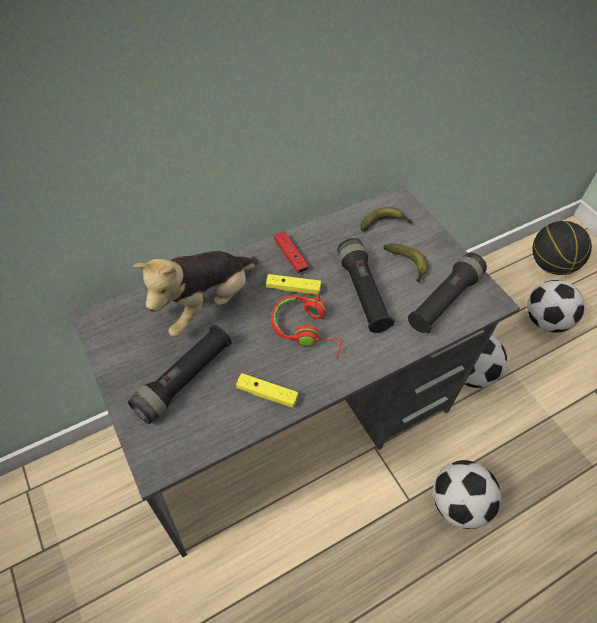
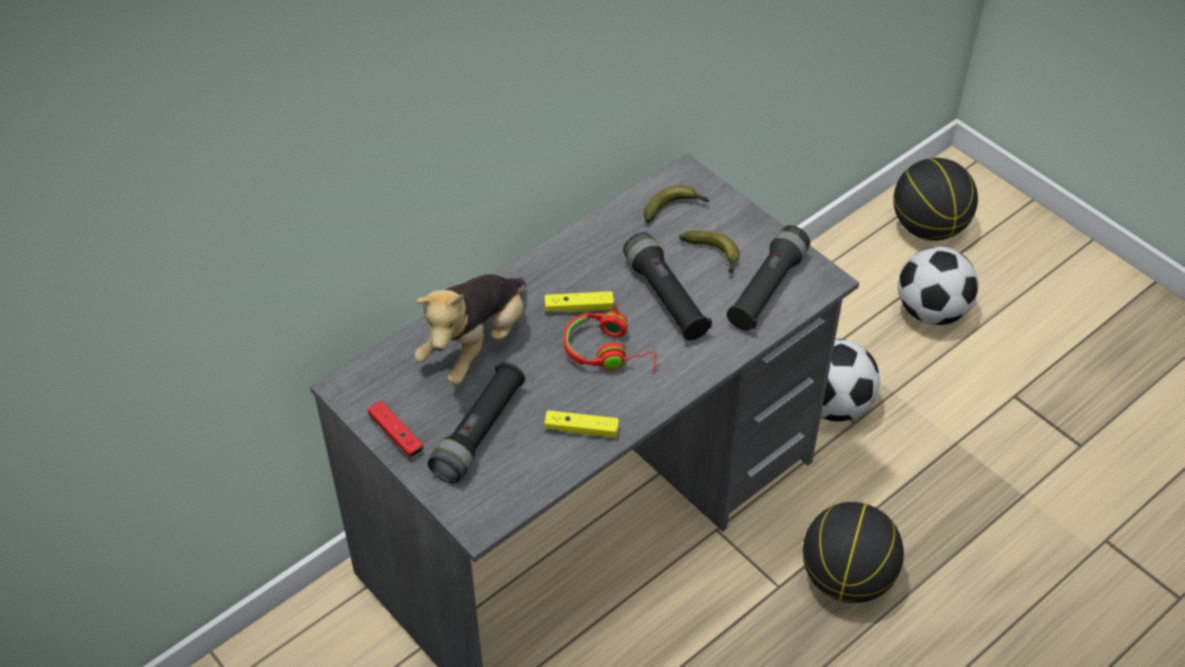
camera: 10 degrees left, 5 degrees down
(290, 256) = (565, 270): red game controller -> red game controller (396, 435)
(458, 504) = (847, 578): football -> basketball

